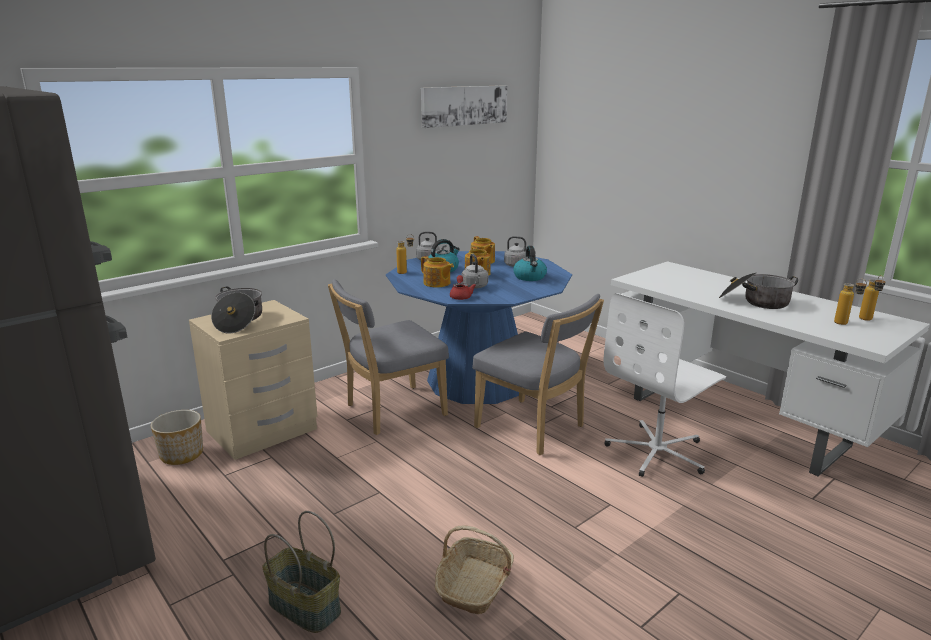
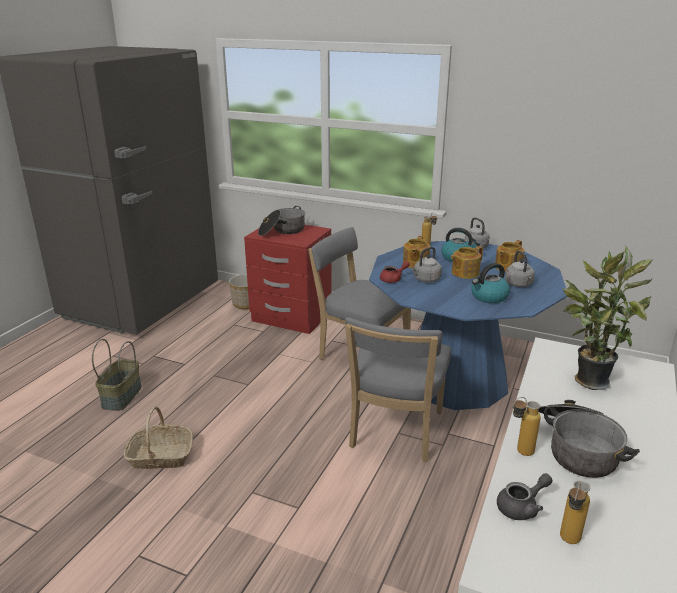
camera: 65 degrees right, 5 degrees up
(263, 431) = (291, 317): beige nightstand -> red nightstand
(464, 105) = (589, 95): picture -> none
(657, 452) = (418, 528): white office chair -> none
(677, 281) = (588, 380): none -> potted plant
(814, 326) = (522, 507): none -> grey teapot
(867, 320) = (618, 572): bottle -> bottle (519, 452)

